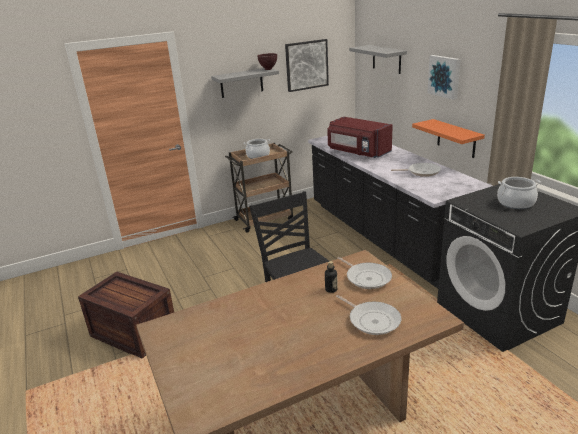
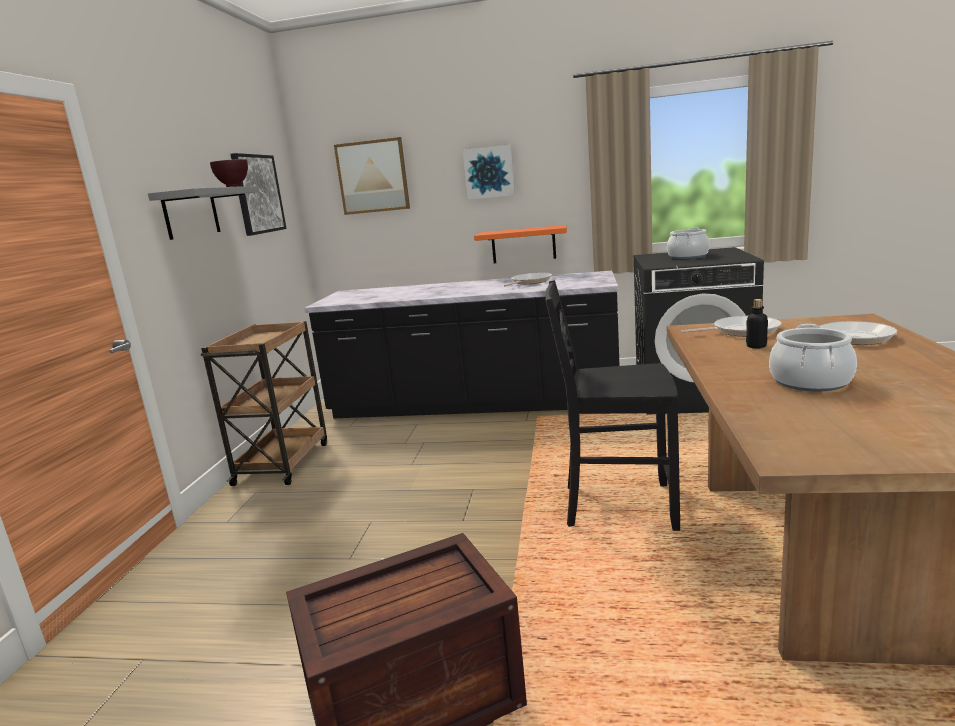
camera: 55 degrees left, 10 degrees down
(258, 156) = (259, 341): cooking pot -> cooking pot (810, 381)
(357, 152) = (412, 294): red microwave -> none
(386, 59) = (373, 176): grey shelf -> picture

